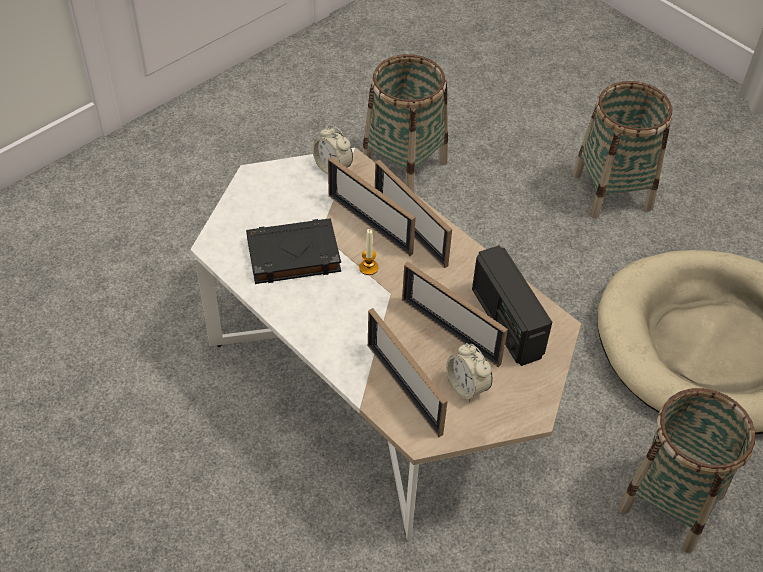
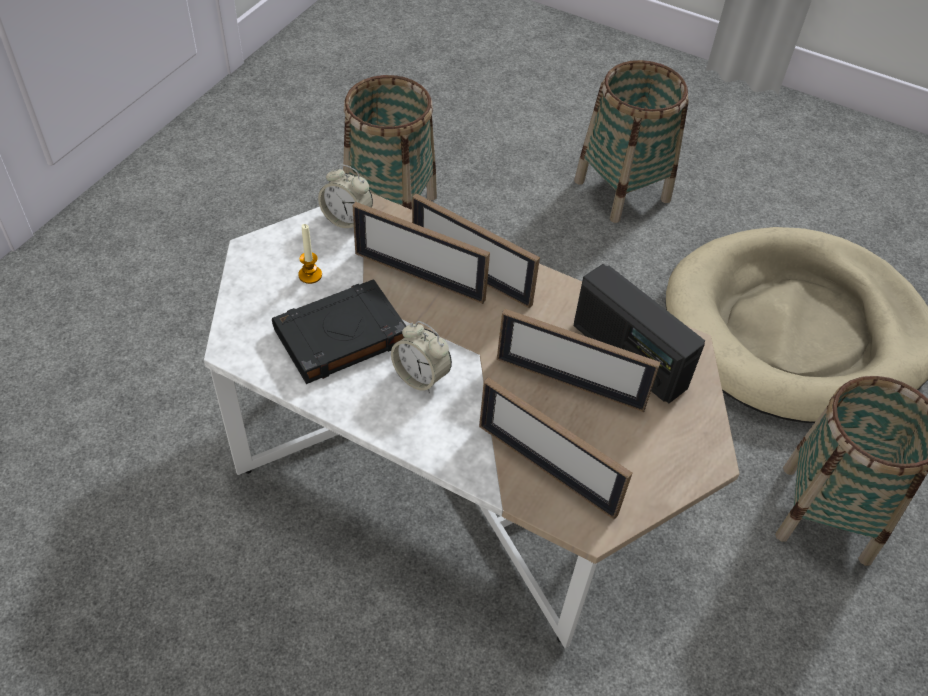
camera: 20 degrees left, 0 degrees up
(368, 268) = (440, 329): candle -> candle (310, 275)
(467, 386) = (619, 446): alarm clock -> alarm clock (421, 377)

